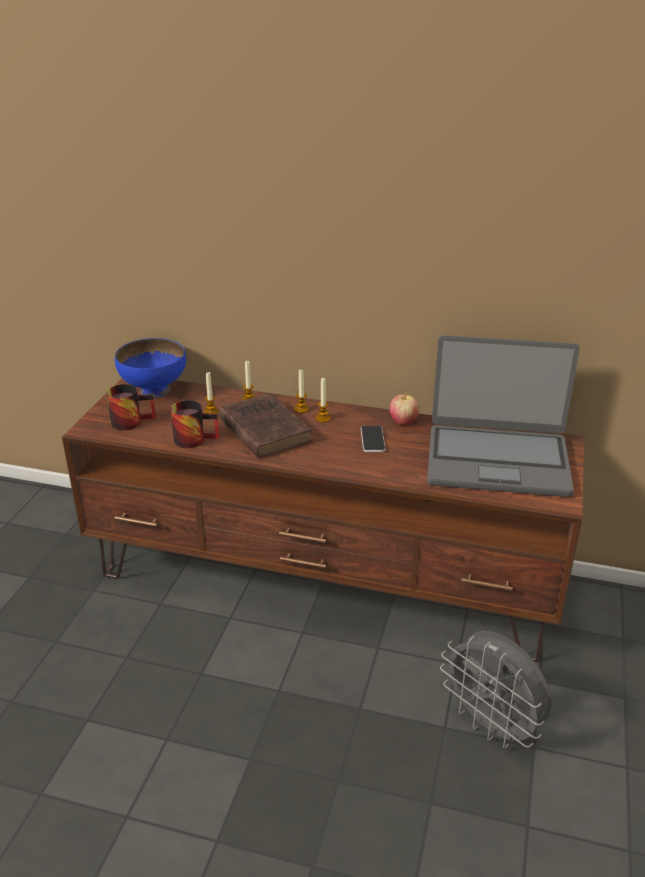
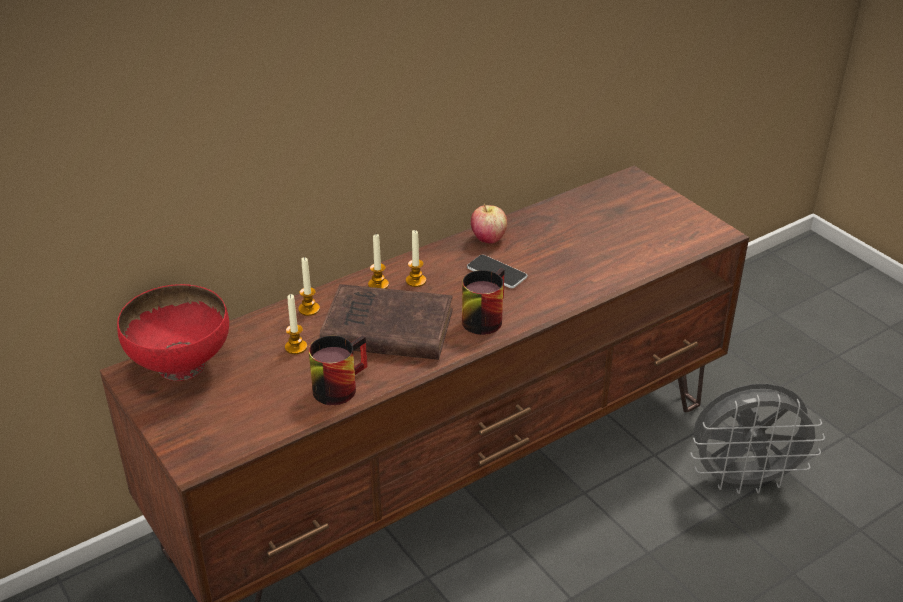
camera: 50 degrees left, 5 degrees up
(132, 421) = (228, 415): mug -> mug (482, 316)
(154, 390) = (180, 366): blue bowl -> red bowl
(497, 461) = (619, 227): laptop -> none

